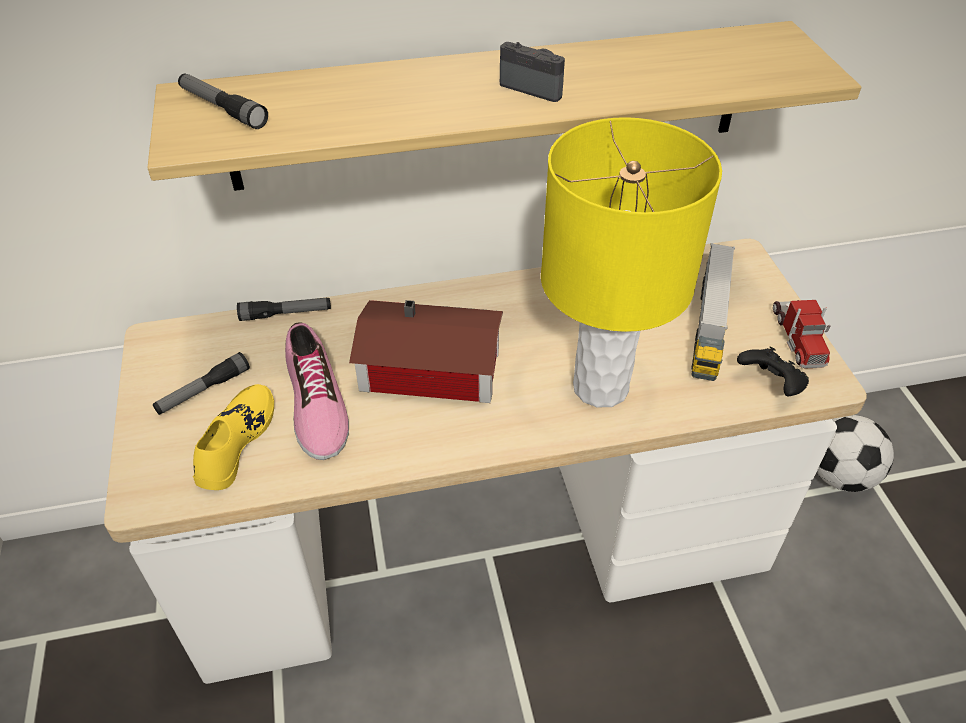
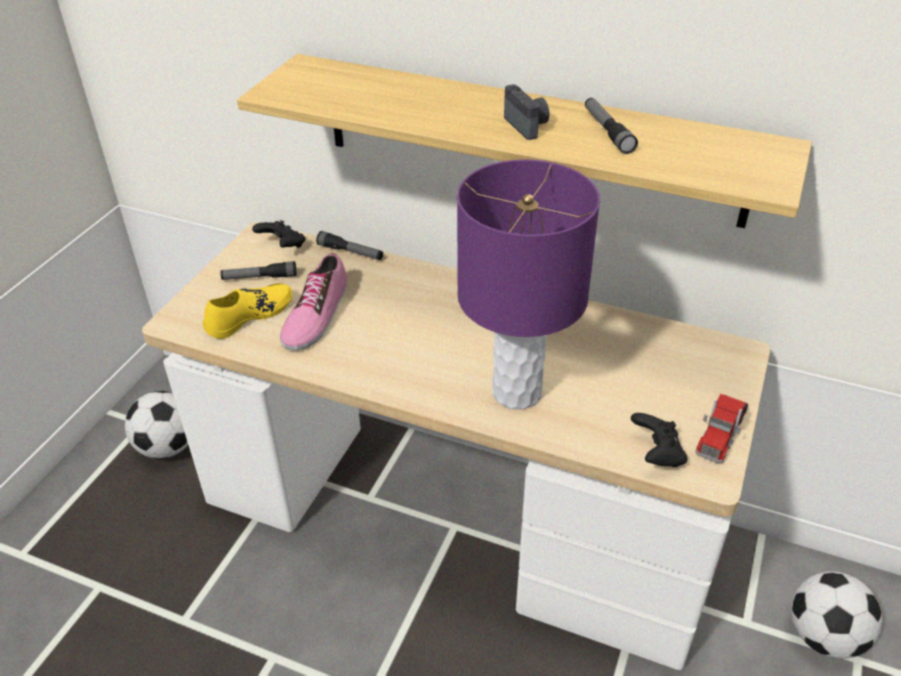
camera: 35 degrees right, 5 degrees down
(101, 647) = (168, 447): none -> football
(197, 341) = (283, 246): none -> black game controller
(223, 109) = (314, 79): flashlight -> flashlight (607, 132)
(433, 372) = (409, 329): toy house -> none
(601, 388) = (516, 393): yellow table lamp -> purple table lamp
(709, 325) = (652, 389): toy truck -> none

